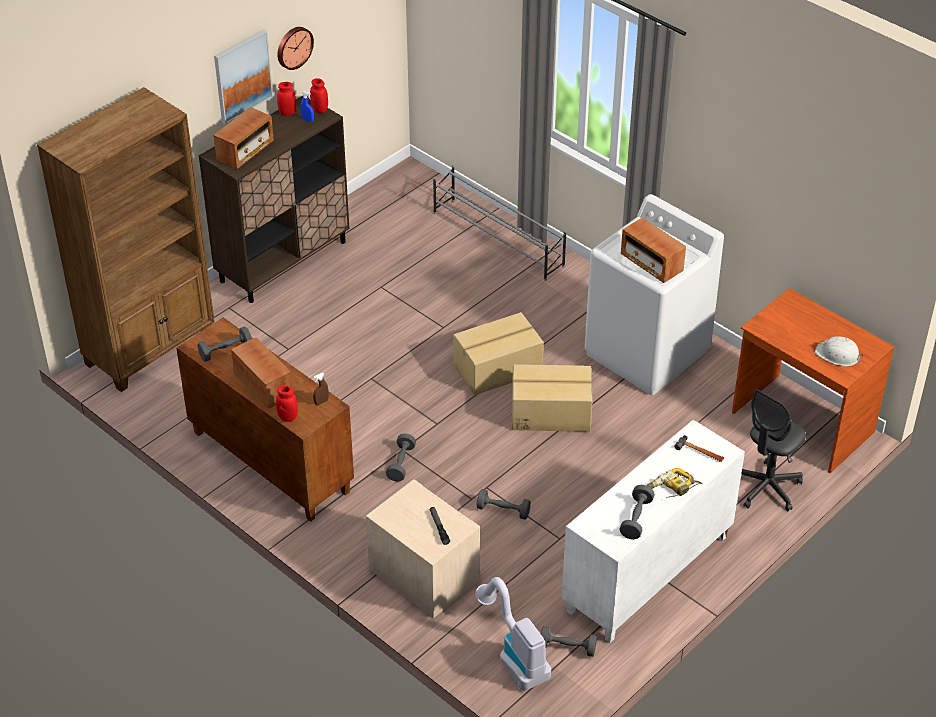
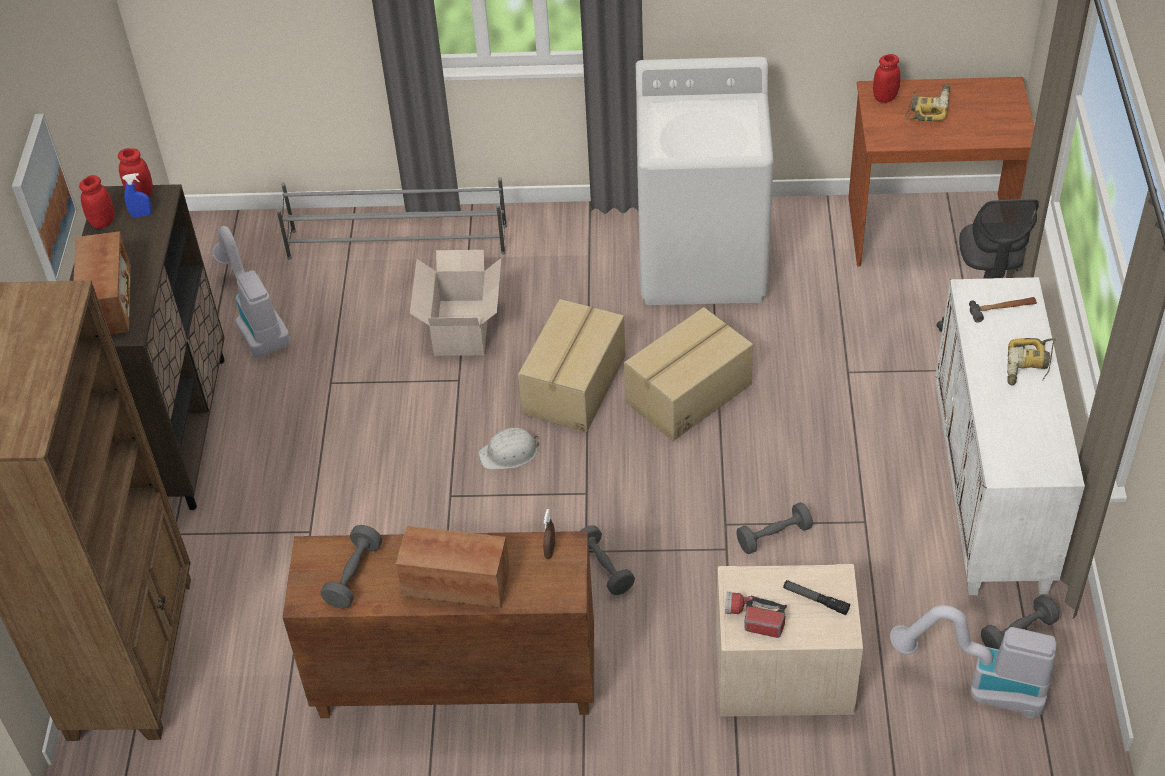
camera: 40 degrees left, 5 degrees up
(288, 417) = (535, 599): red jar -> red jar (884, 97)
(293, 47) = (64, 124): wall clock -> none
(381, 233) = (255, 321): none -> vacuum cleaner
(398, 513) = (753, 619): none -> flashlight
(478, 302) = (462, 326): none -> cardboard box
(636, 519) = (1039, 425): grey dumbbell -> none
(651, 263) = (720, 137): radio -> none
(810, 327) = (928, 107): none -> power drill
(838, 355) = (988, 119): white hard hat -> white hard hat (509, 453)

